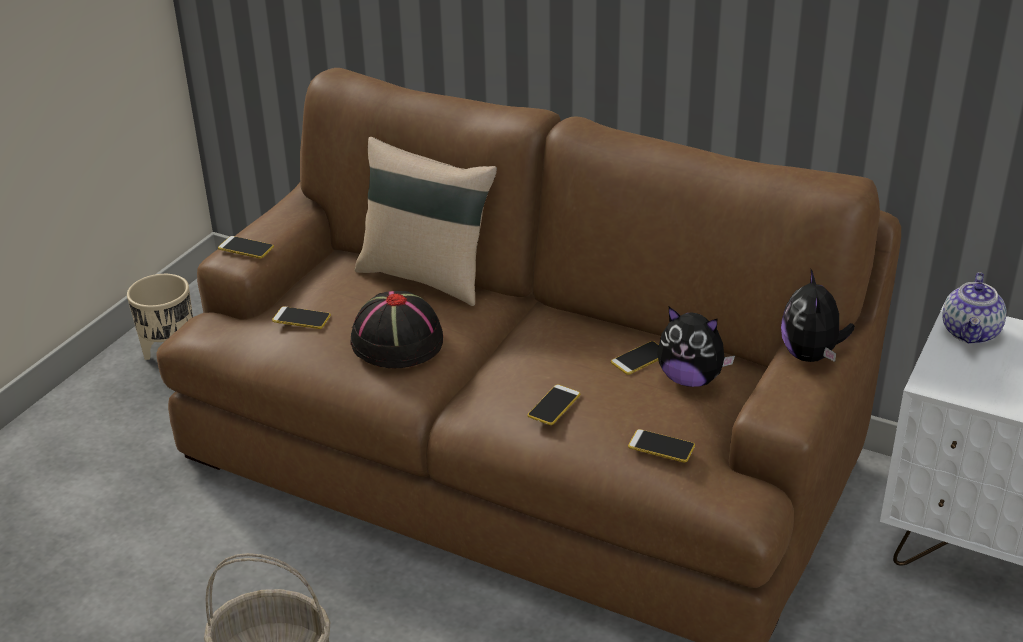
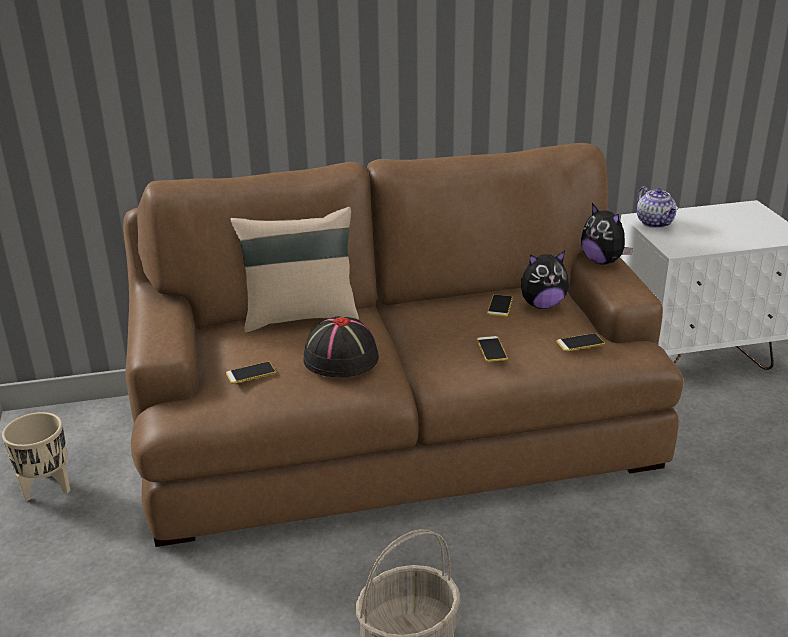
camera: 40 degrees left, 5 degrees down
(246, 248) = (161, 341): phone -> none

